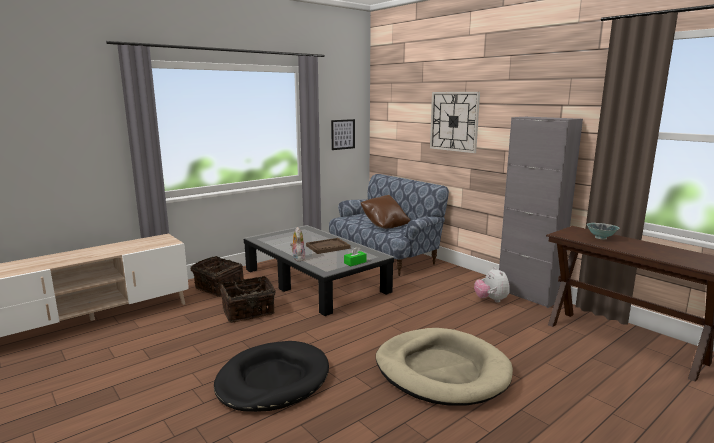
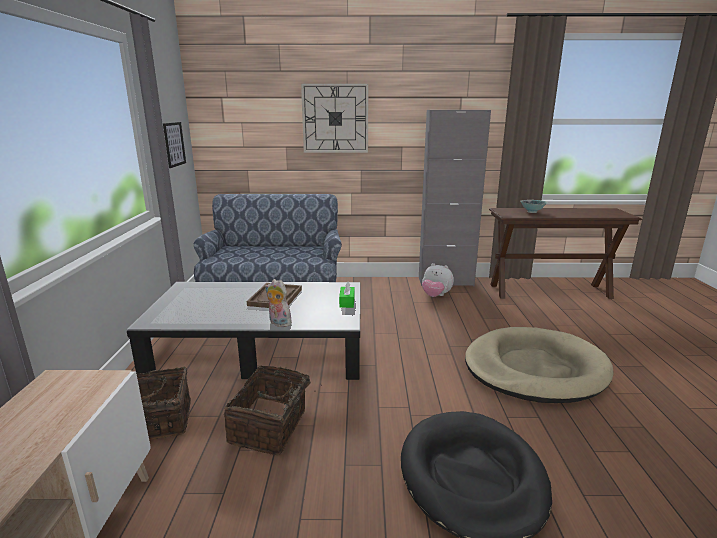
camera: 50 degrees left, 5 degrees up
(384, 225) = (282, 254): brown pillow -> none

